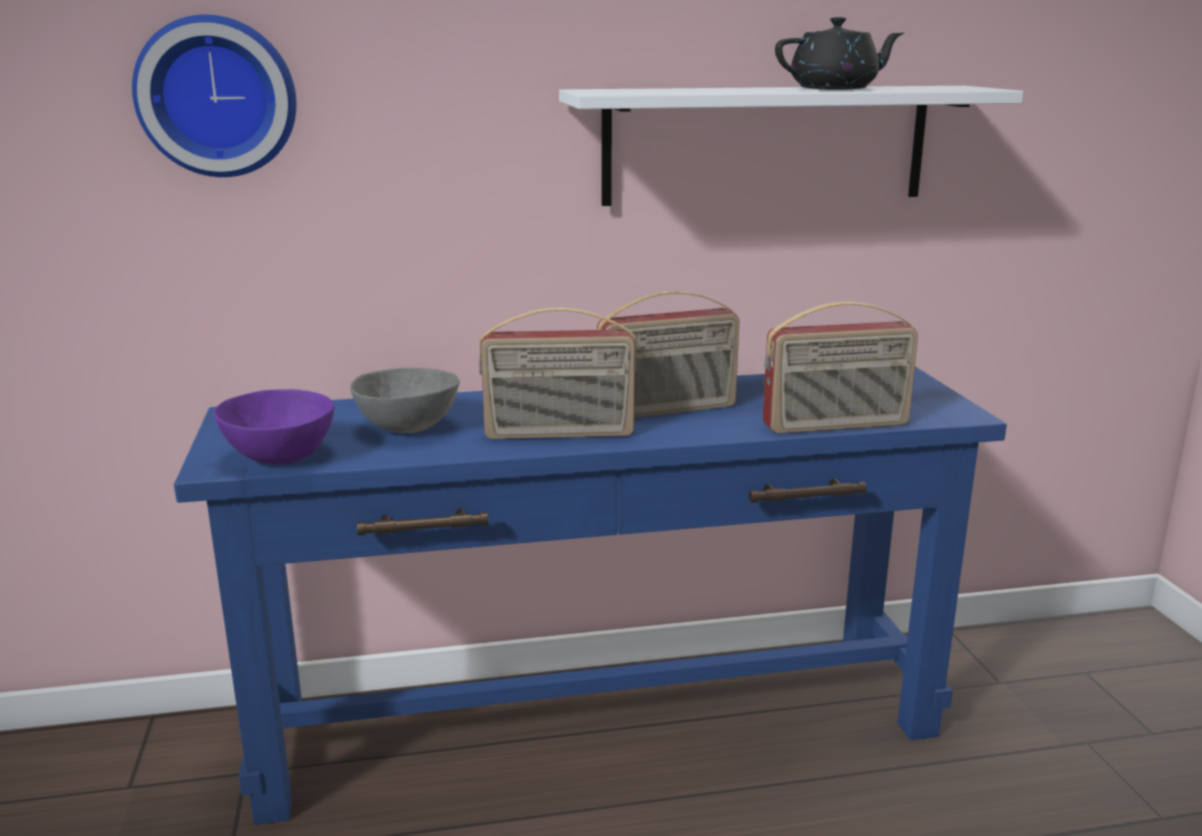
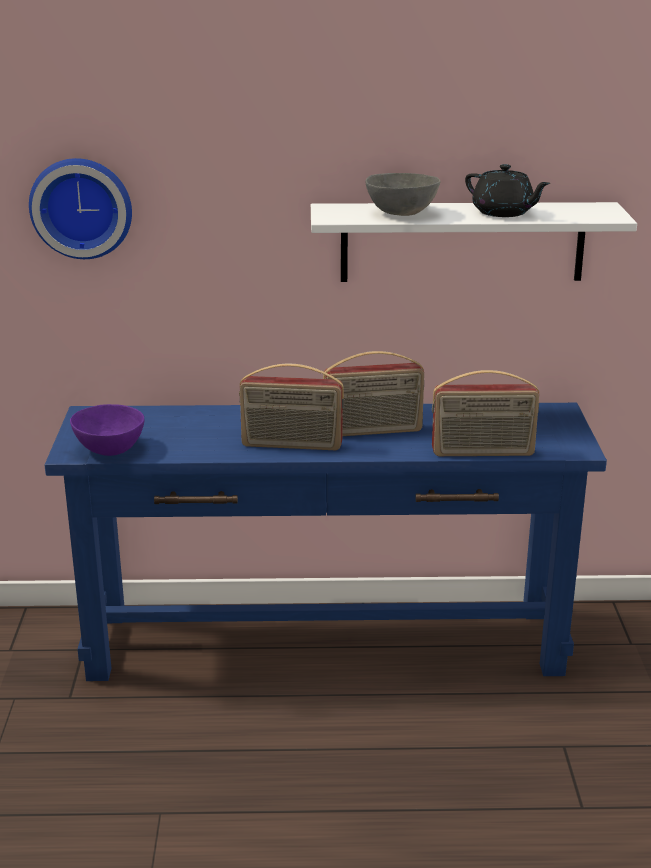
camera: 10 degrees right, 5 degrees up
(408, 428) = (194, 433): grey bowl -> grey bowl (402, 213)
(835, 88) = (503, 213): black teapot -> black teapot turned 45 degrees clockwise

